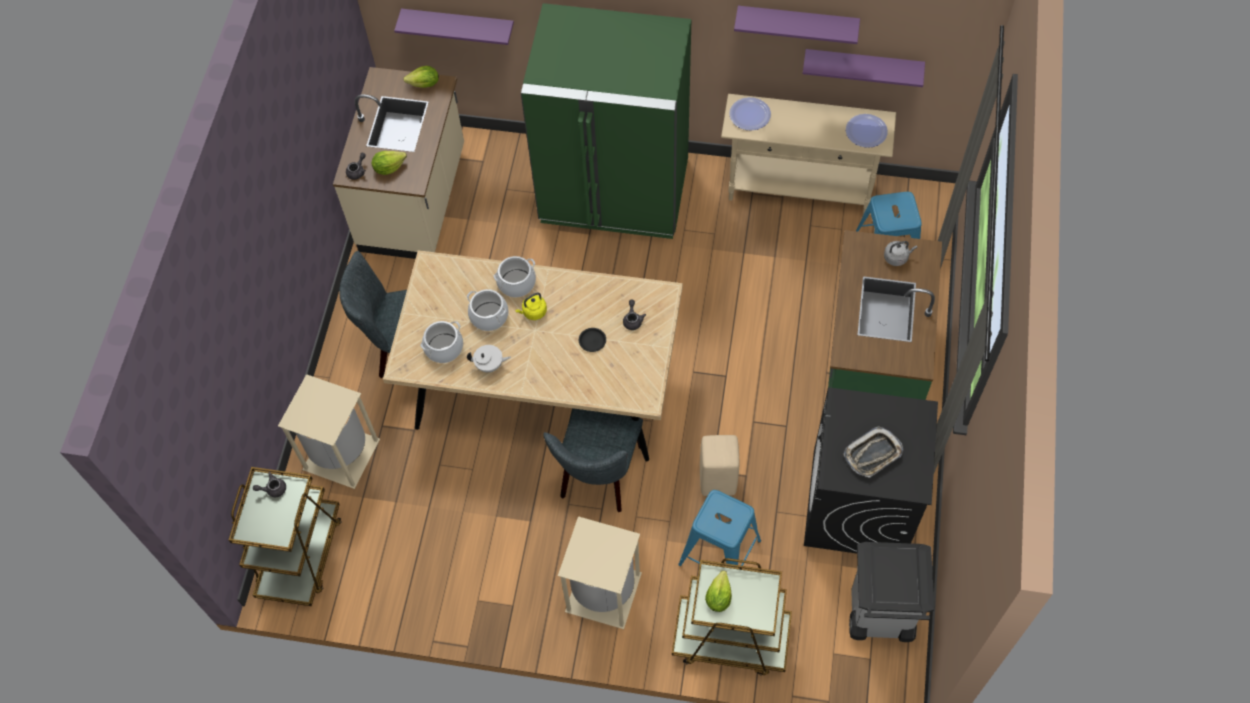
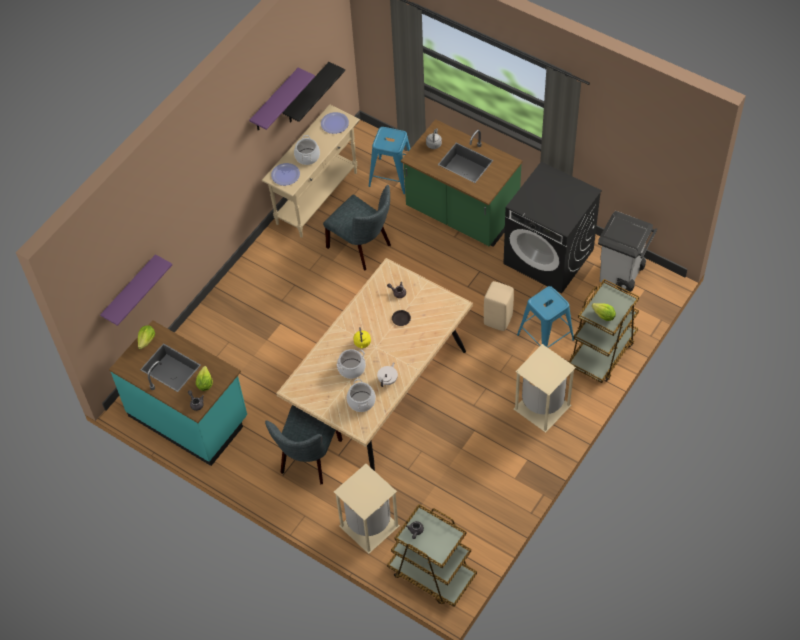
camera: 65 degrees left, 5 degrees down
(415, 200) = (189, 417): beige counter -> turquoise counter
(516, 283) = (335, 345): cooking pot -> cooking pot (307, 156)
(599, 476) = (463, 381): grey chair -> grey chair (362, 247)
(614, 192) = (256, 297): green fridge -> none
(863, 66) = (306, 94): purple shelf -> black shelf
(873, 454) = (558, 203): tray -> none

